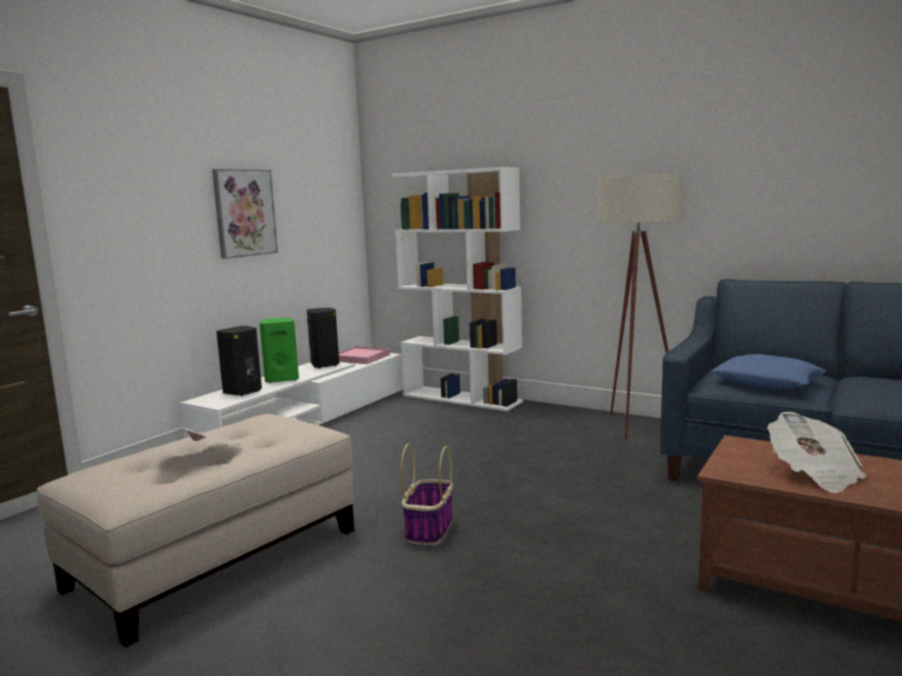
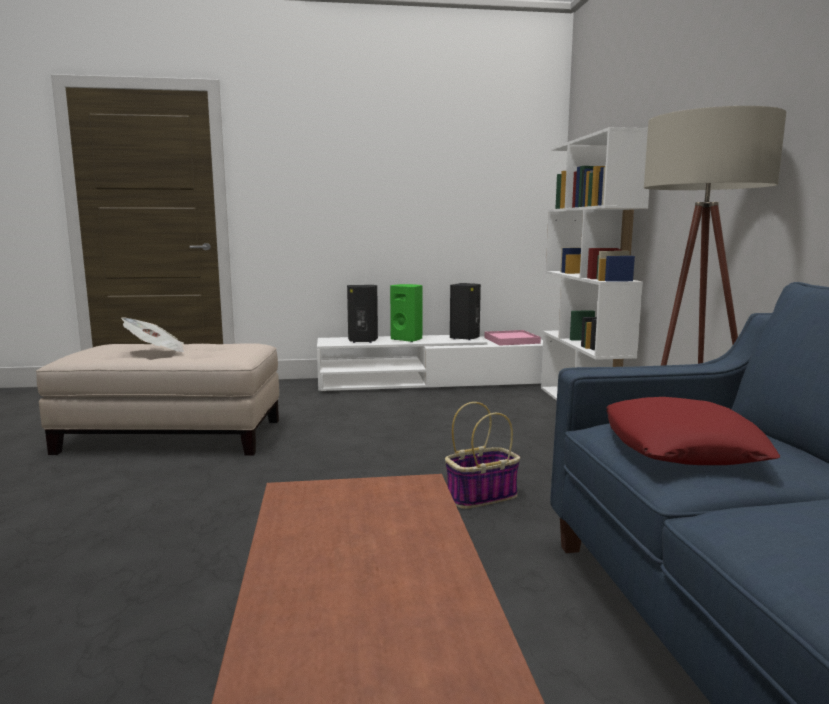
camera: 50 degrees right, 0 degrees up
(244, 213) = (404, 187): picture -> none
(429, 529) = (284, 476): basket -> basket (482, 496)
(767, 381) = (681, 446): blue pillow -> red pillow
(813, 474) = (338, 542): newspaper -> none

